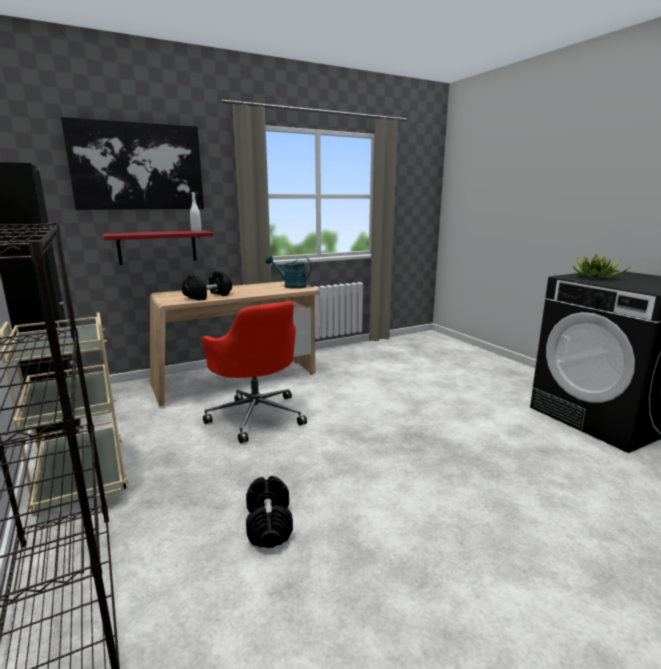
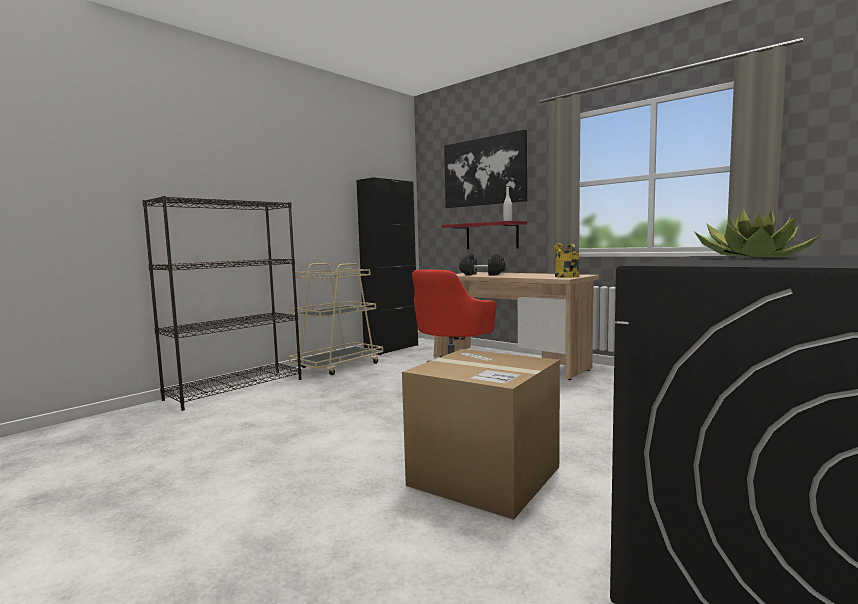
camera: 70 degrees right, 10 degrees down
(269, 524) = (309, 410): black dumbbell -> none
(291, 286) = (565, 276): turquoise watering can -> yellow watering can
(489, 452) = (484, 476): none -> cardboard box

